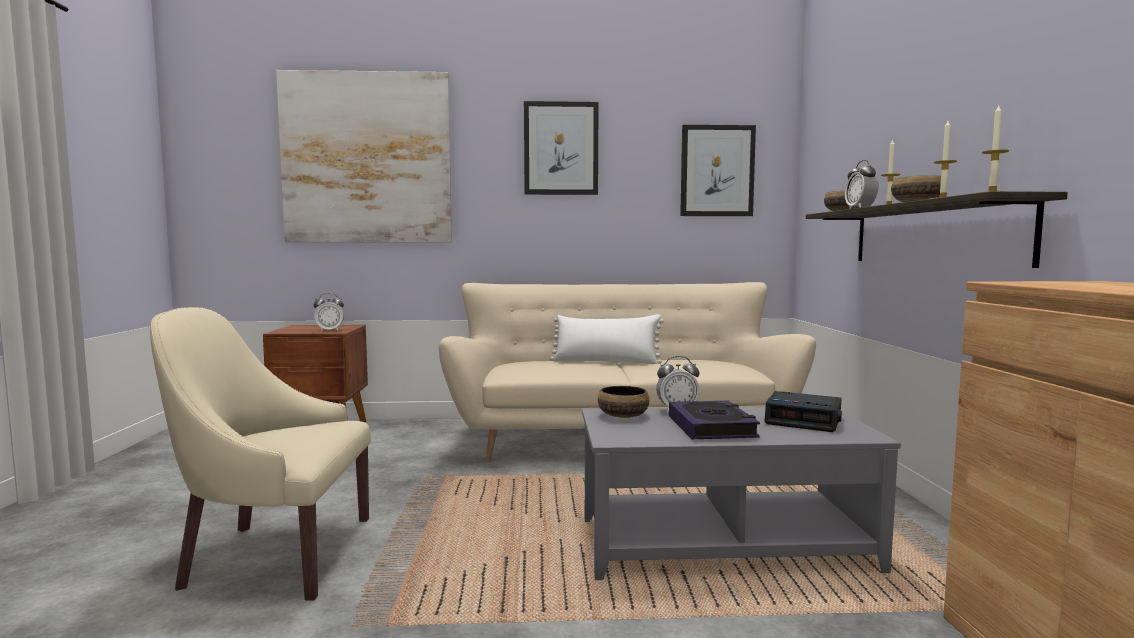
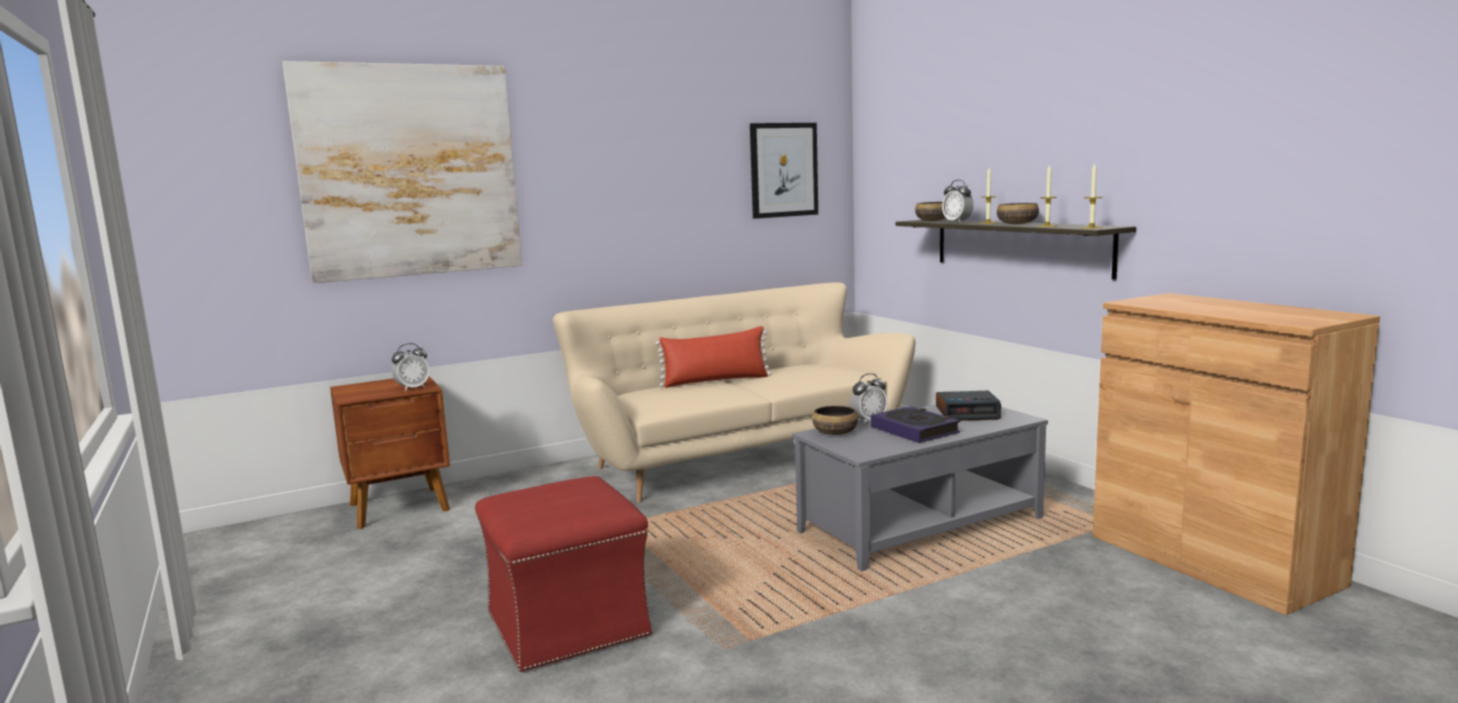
camera: 25 degrees left, 5 degrees up
(275, 555) = (567, 624): beige armchair -> red ottoman
(561, 149) = (632, 152): picture -> none
(606, 362) = (716, 381): white pillow -> red pillow

